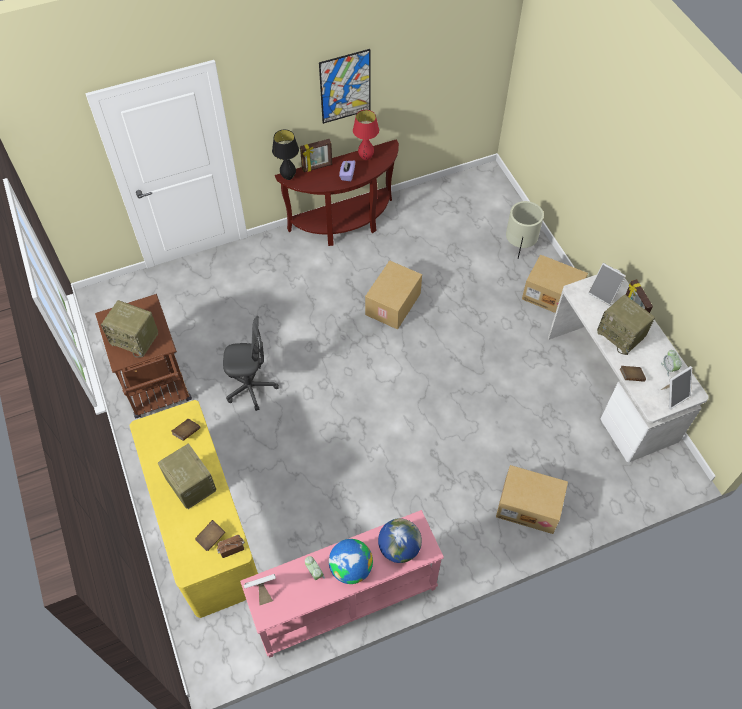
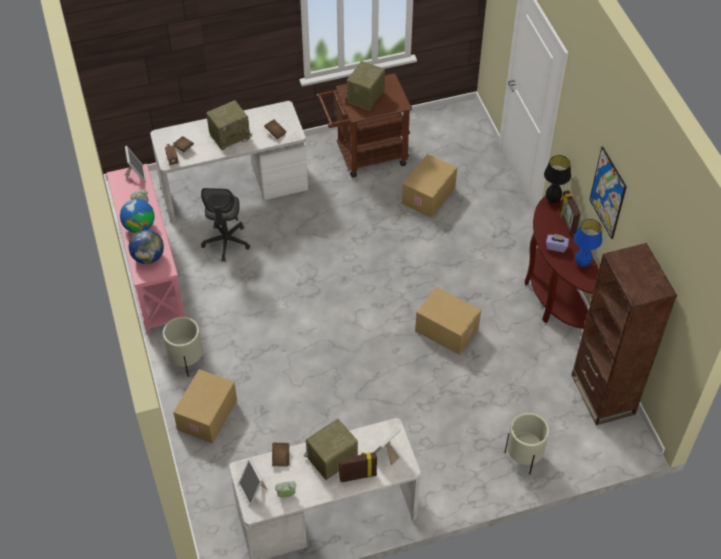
camera: 95 degrees right, 5 degrees down
(204, 526) = (234, 187): yellow desk -> white desk
(251, 388) = (359, 217): grey office chair -> grey office chair (226, 242)
(366, 157) = (582, 263): red table lamp -> blue table lamp
(446, 193) = (602, 394): none -> brown bookcase
(465, 538) = (187, 361): none -> beige planter
(552, 295) = (451, 478): cardboard box -> cardboard box (429, 196)

